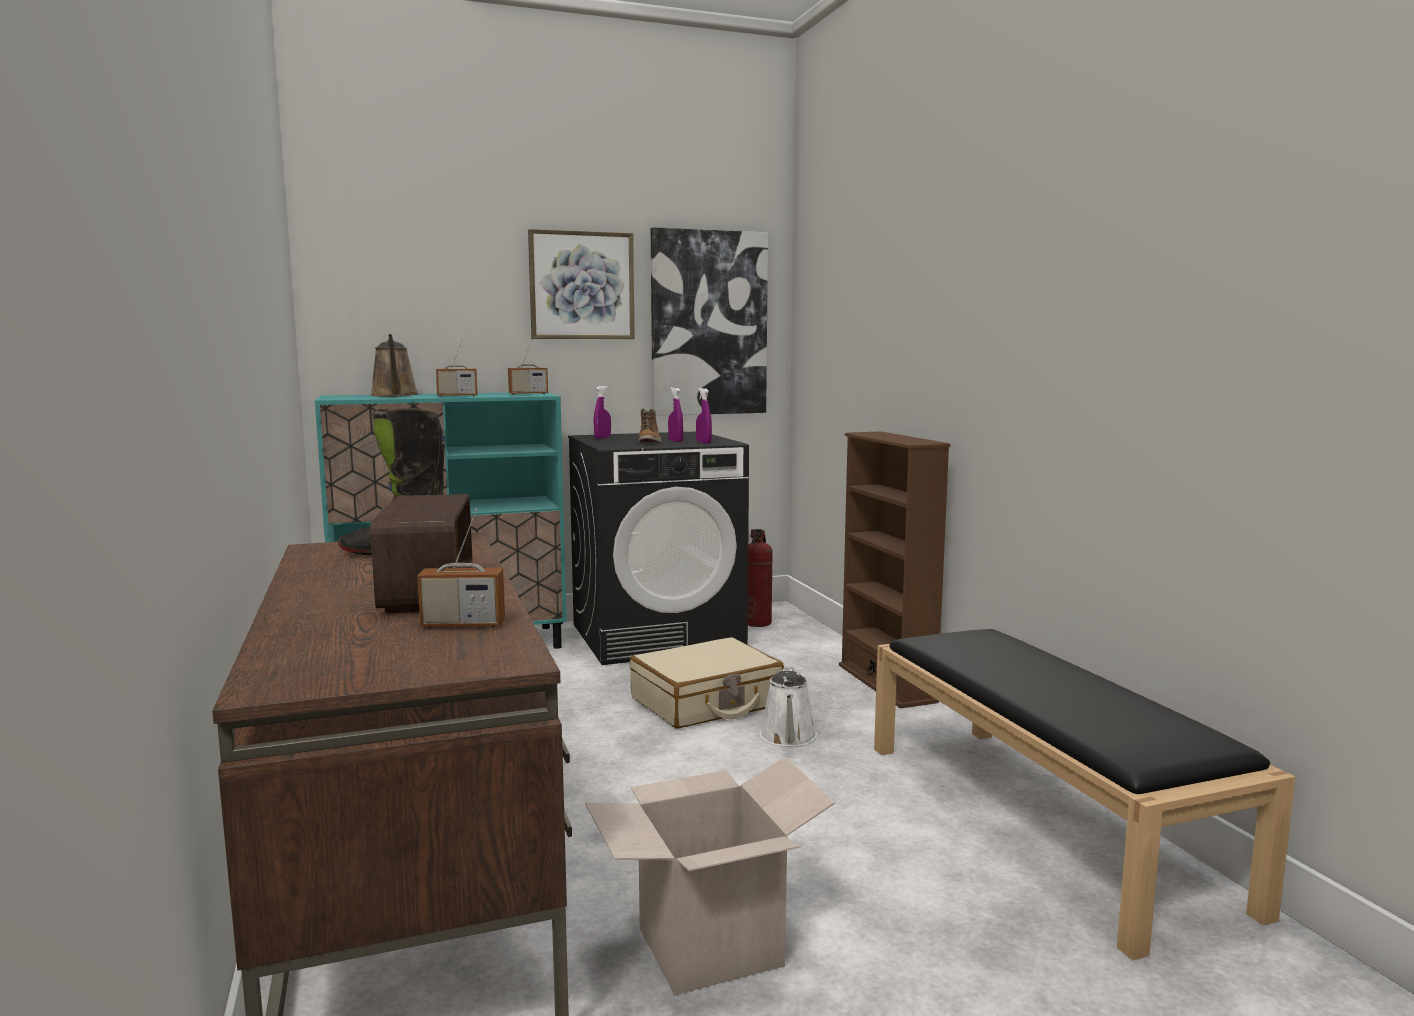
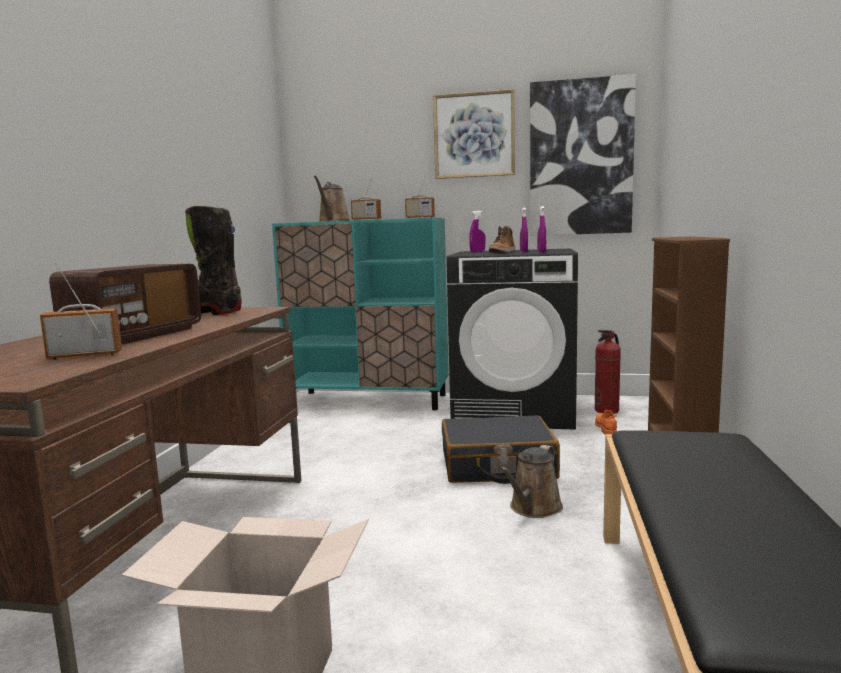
camera: 30 degrees right, 0 degrees up
(463, 624) = (85, 355): radio -> radio turned 135 degrees clockwise
(706, 702) = (497, 466): beige suitcase -> black suitcase
(775, 643) = (605, 428): none -> orange shoe
(788, 738) = (533, 508): white watering can -> brown watering can

